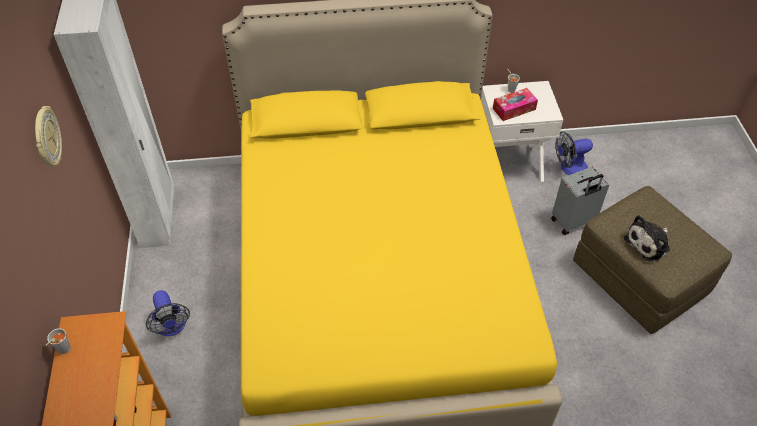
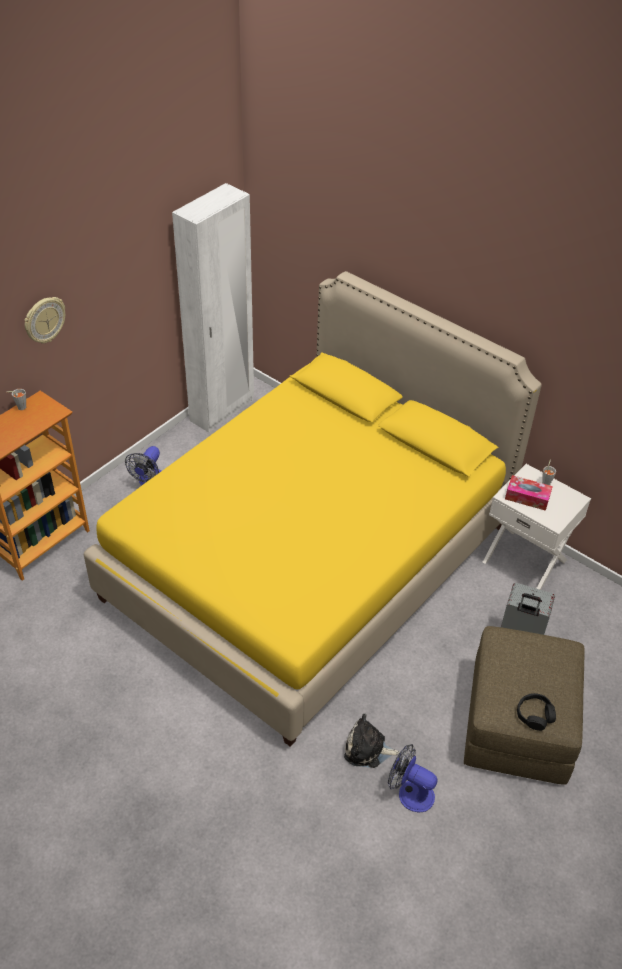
camera: 45 degrees right, 5 degrees down
(46, 138) = (116, 275): wall clock -> wall clock (44, 320)
(569, 168) = (574, 602): fan -> fan (410, 792)
(649, 243) = (511, 676): plush toy -> plush toy (367, 749)
(693, 256) = (535, 715): none -> black headphones

